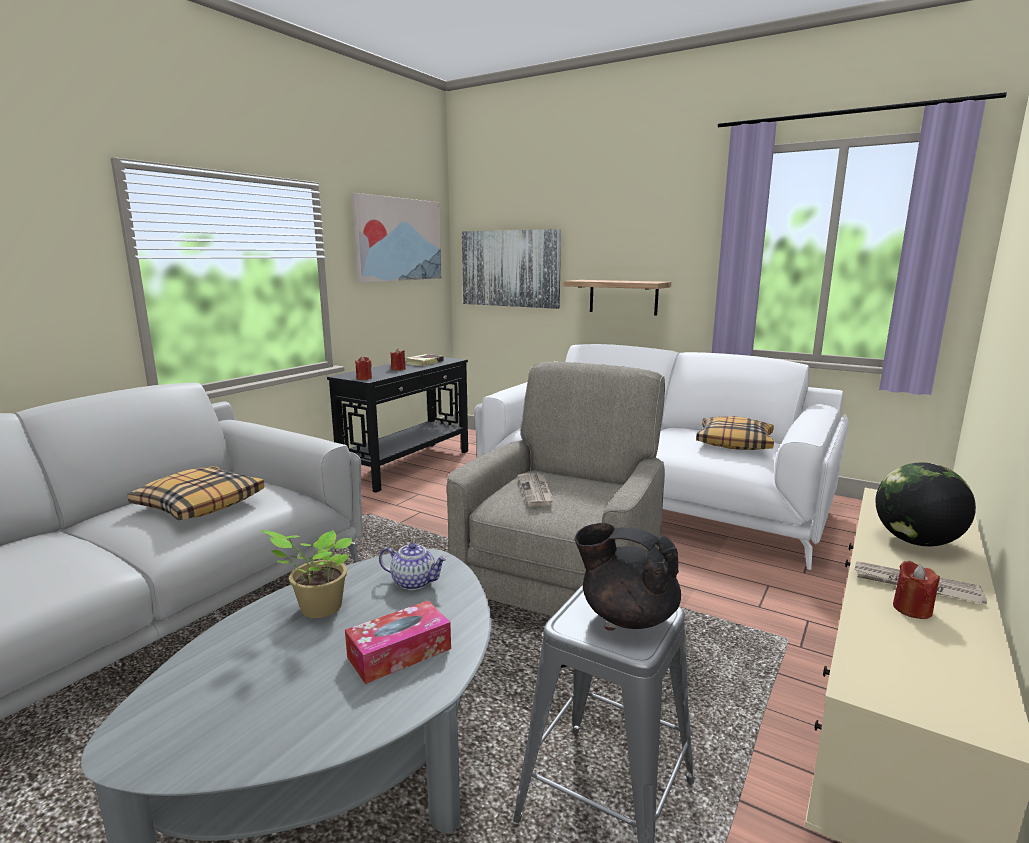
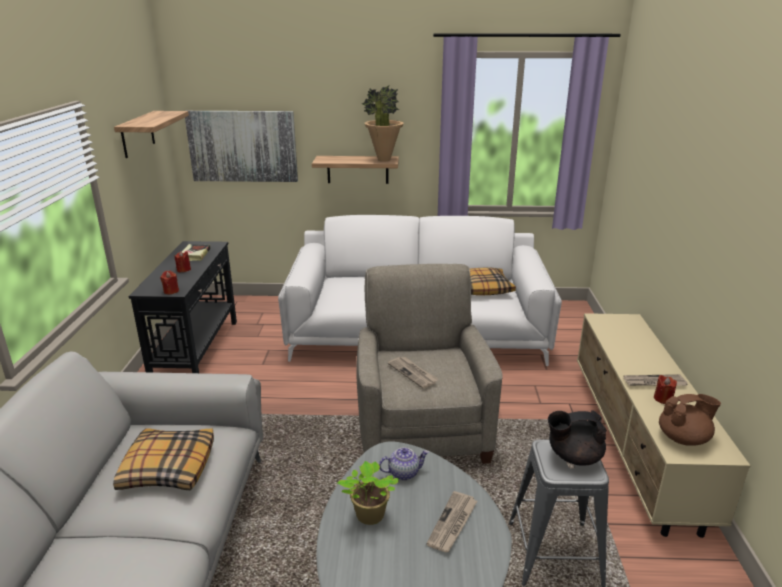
camera: 30 degrees left, 10 degrees up
(398, 239) = (137, 134): picture -> shelf
(399, 653) = (452, 523): tissue box -> newspaper
(647, 281) = (383, 160): none -> potted plant
(902, 672) = (683, 438): none -> brown teapot
(916, 541) = (635, 350): globe -> none

